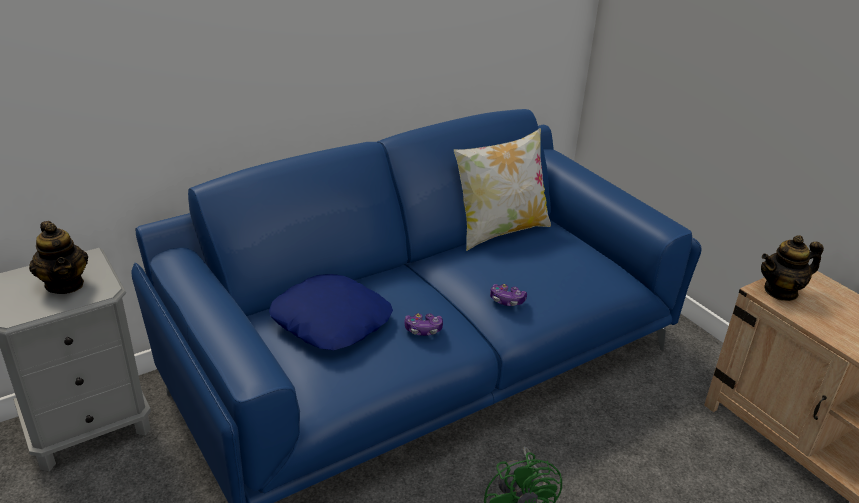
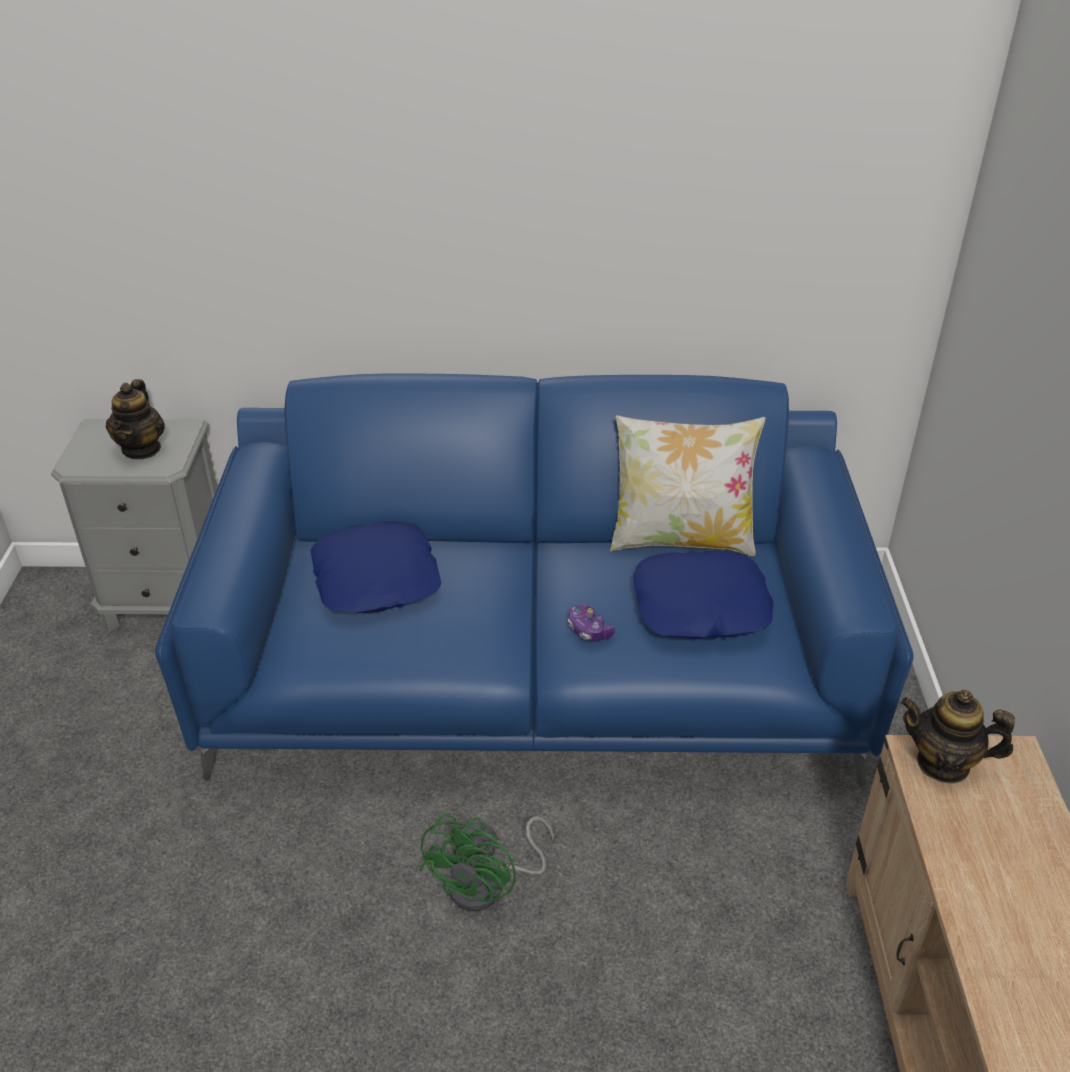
camera: 35 degrees right, 5 degrees up
(423, 330) = (458, 627): game controller -> none
(555, 264) = (700, 607): none -> blue pillow

